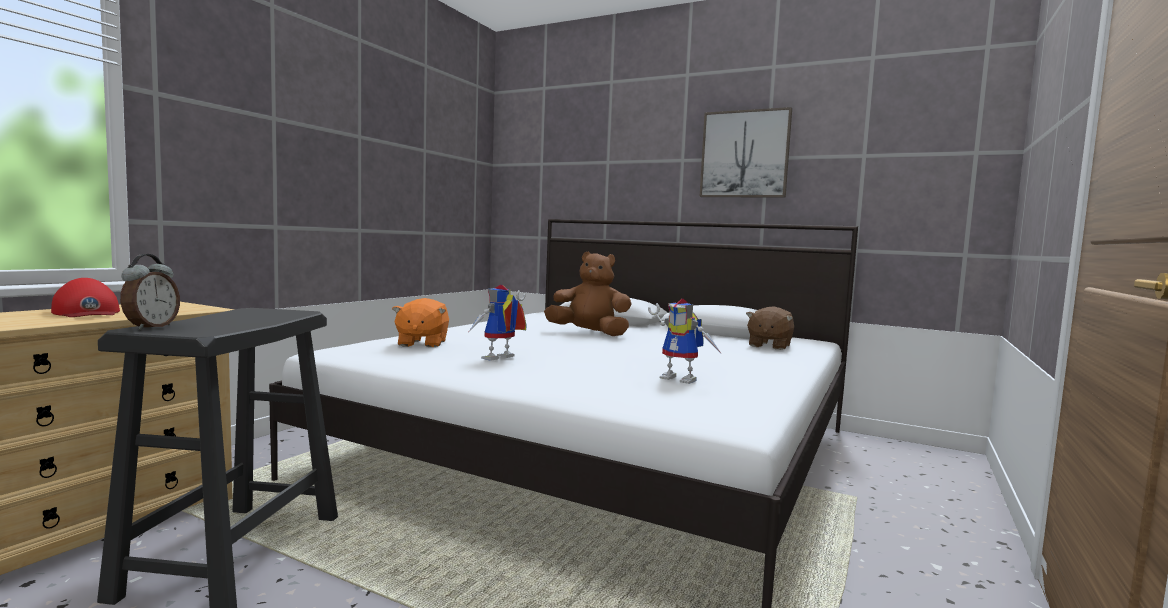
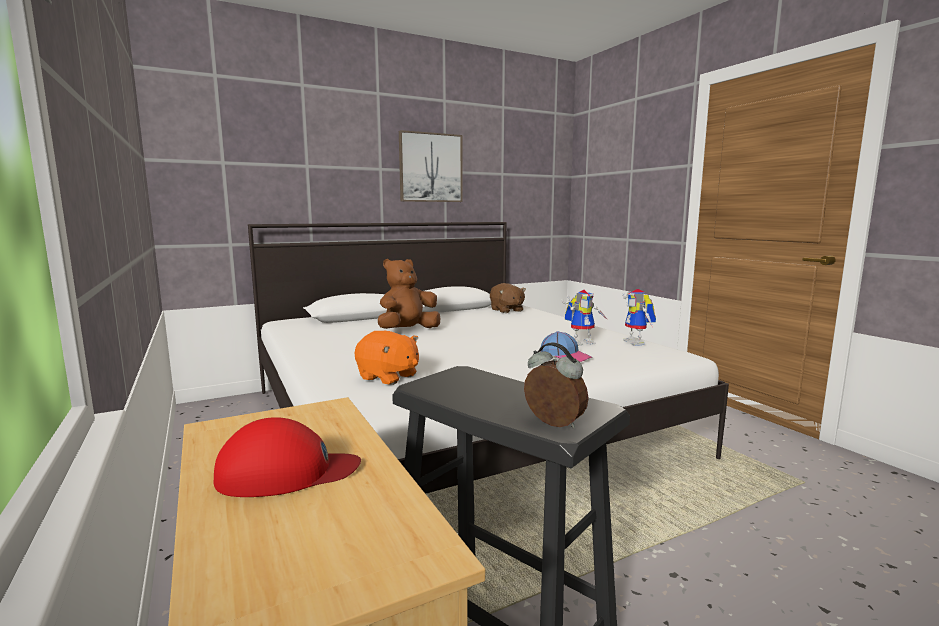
camera: 55 degrees left, 5 degrees up
(499, 359) = (480, 366): toy robot -> toy robot (638, 343)
(598, 377) = (565, 356): none -> cap

